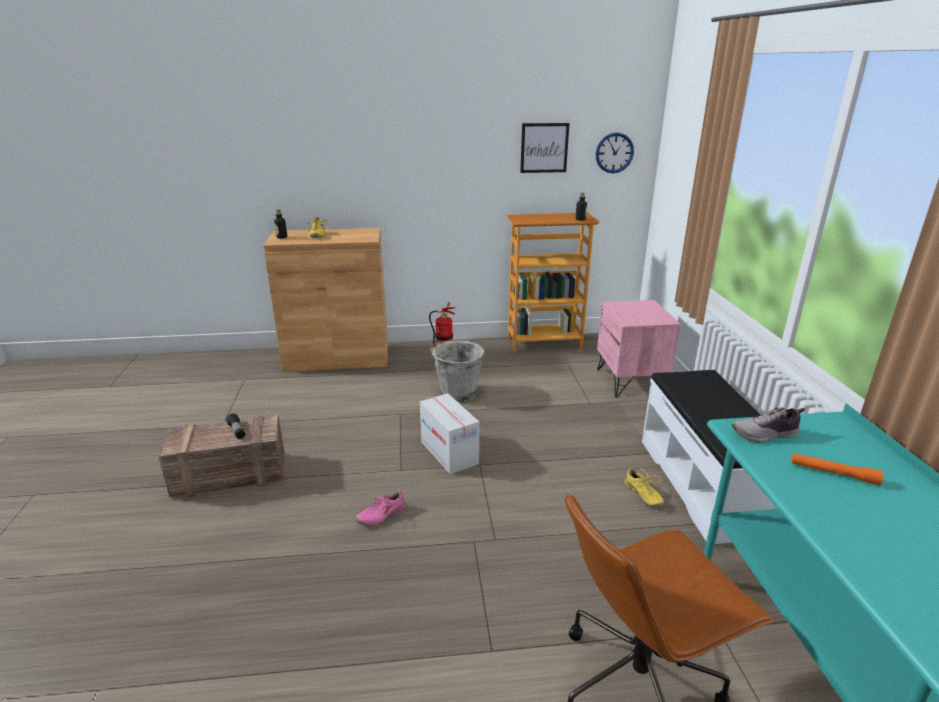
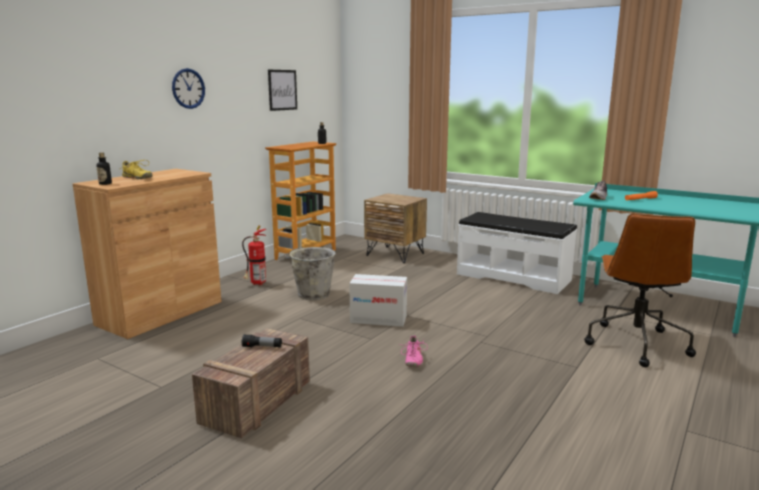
camera: 50 degrees left, 10 degrees down
(614, 153) = (321, 94): wall clock -> wall clock (188, 88)
(631, 382) = (395, 254): pink nightstand -> brown nightstand
(642, 495) = (502, 291): yellow shoe -> none

